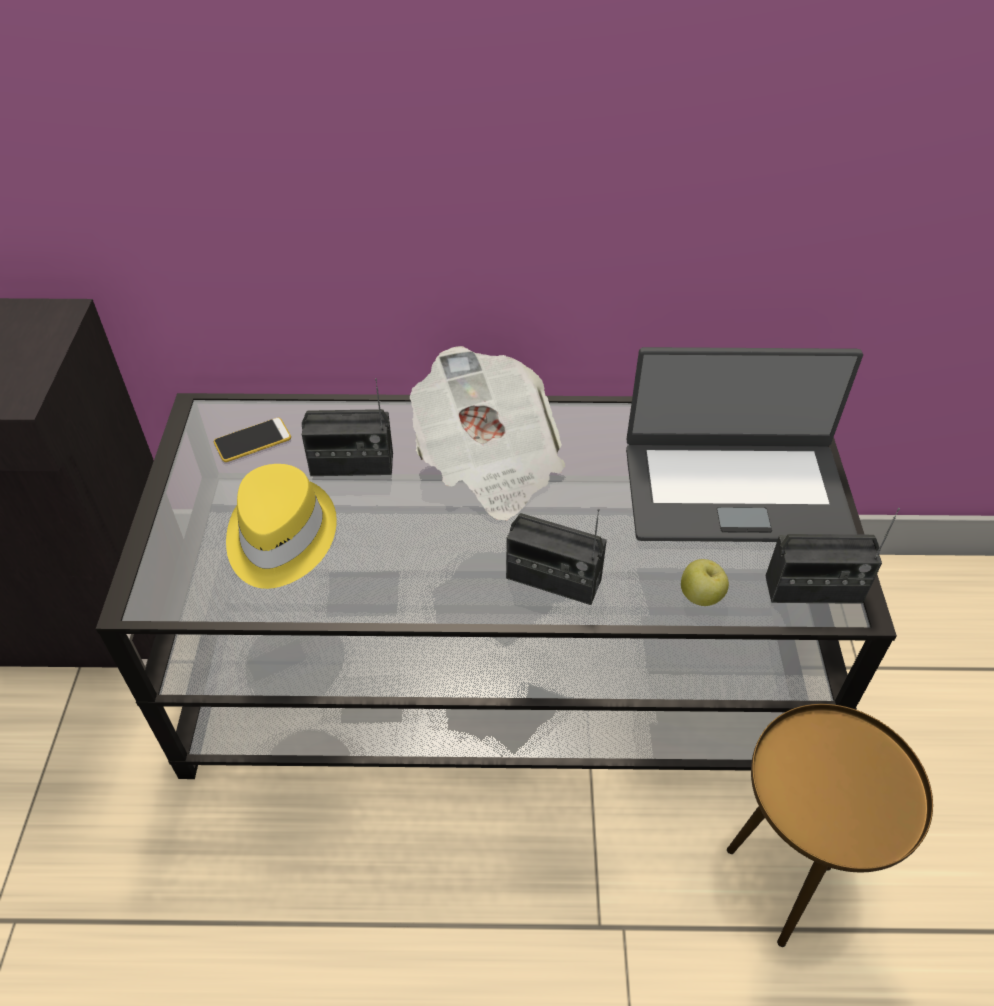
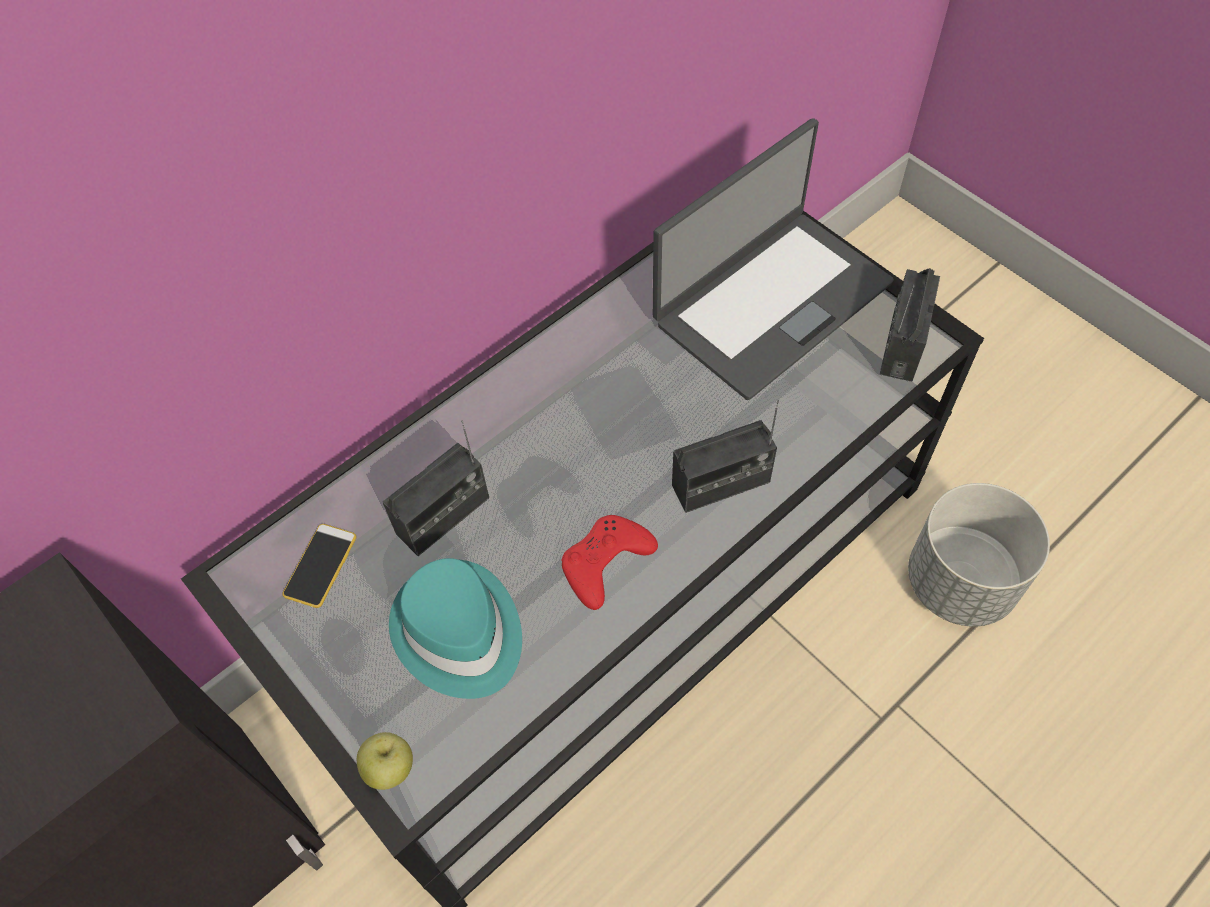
camera: 40 degrees left, 10 degrees up
(279, 537) = (458, 633): yellow hat -> turquoise hat
(415, 567) = (605, 562): none -> red game controller
(488, 462) = (558, 421): newspaper -> none
(700, 596) = (836, 411): apple -> apple (390, 768)
(779, 885) = (960, 581): brown side table -> grey planter
(813, 590) = (902, 344): radio -> radio turned 150 degrees clockwise

